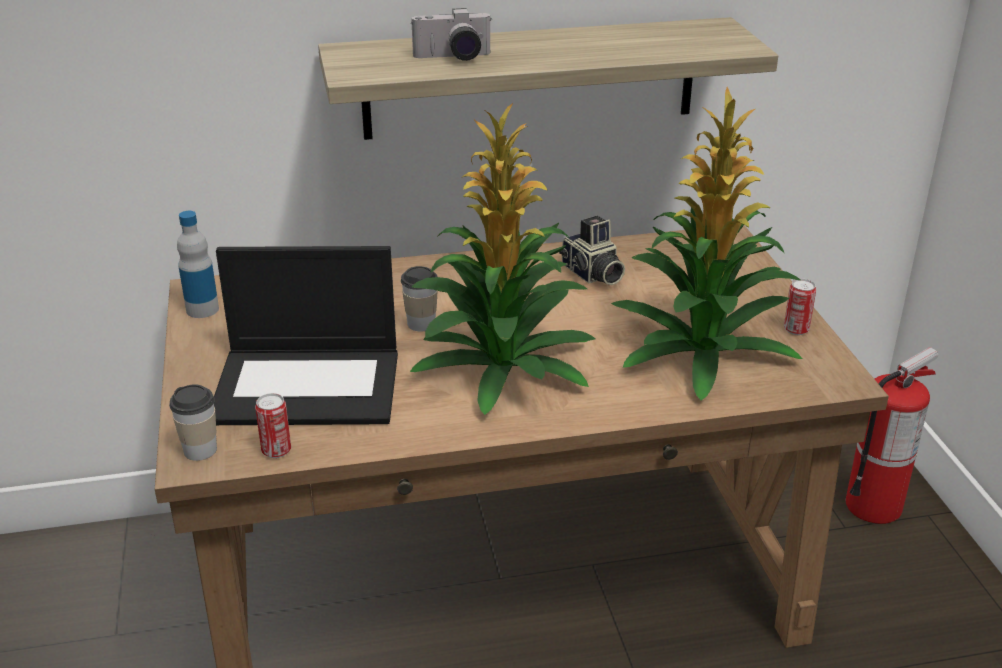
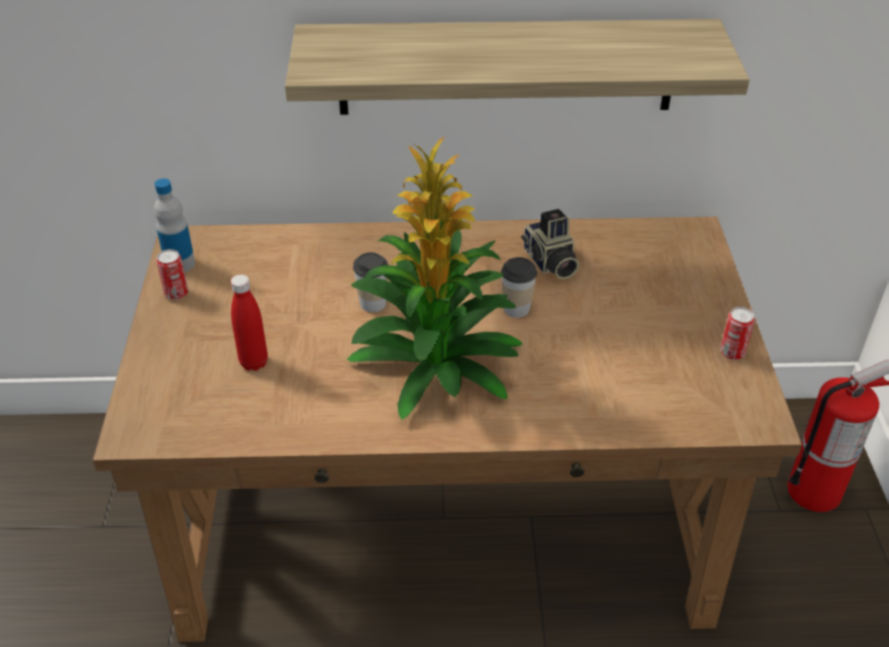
camera: 10 degrees right, 10 degrees up
(200, 450) = (141, 423): cup -> cup (516, 308)
(276, 450) = (207, 432): can -> can (176, 293)
(309, 385) = (254, 362): laptop -> red bottle
(453, 58) = (417, 56): camera -> none
(699, 350) = (628, 366): potted plant -> none

